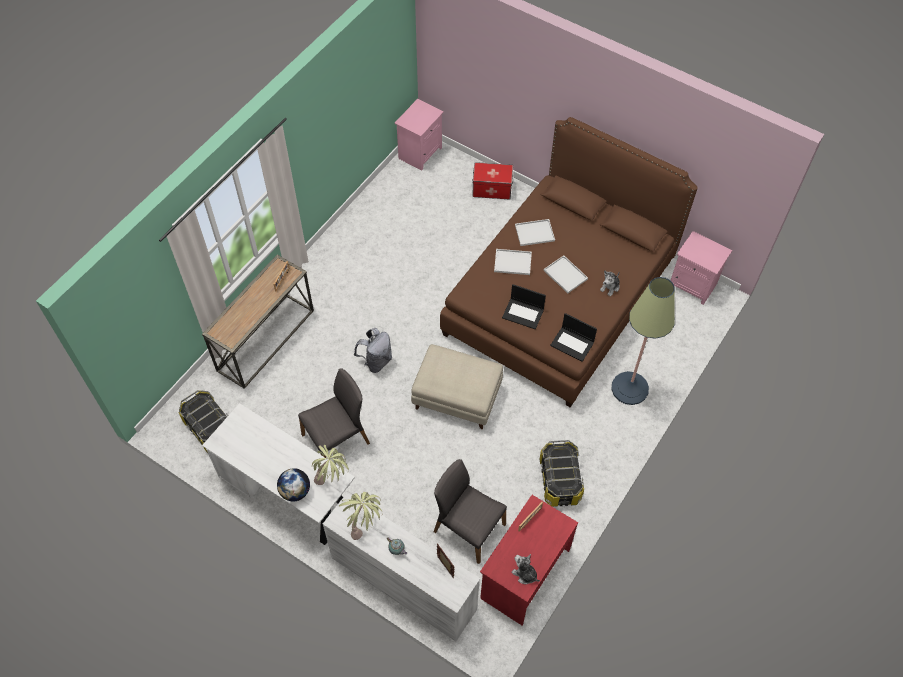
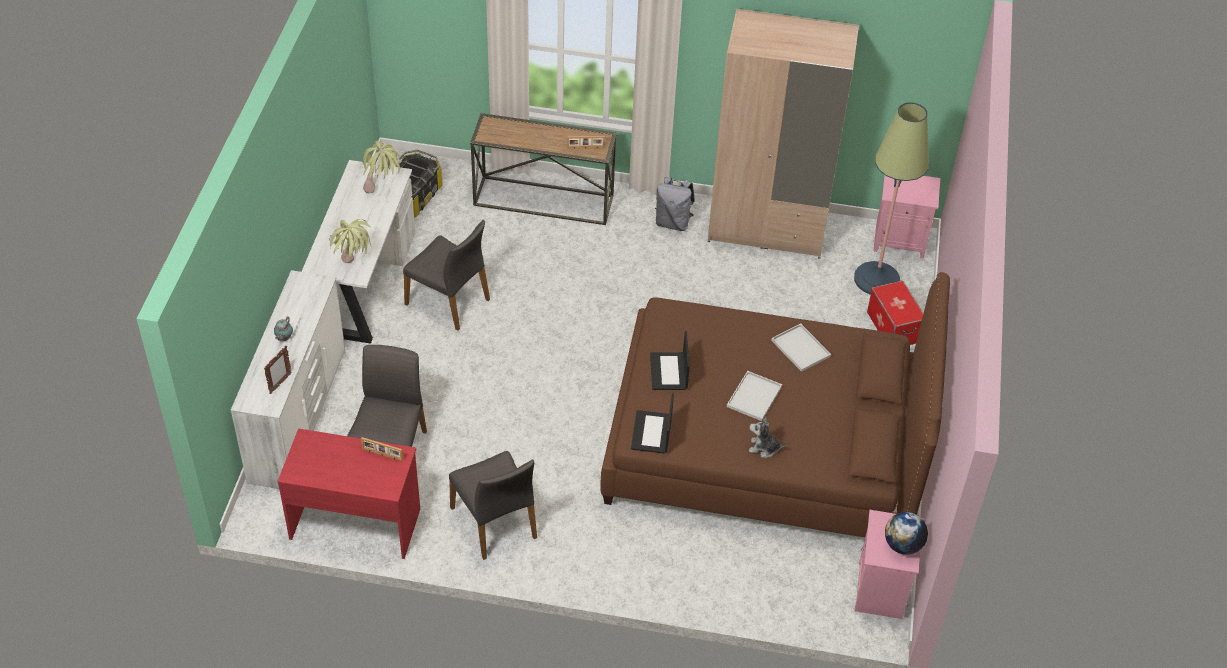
camera: 65 degrees right, 10 degrees down
(295, 491) = (327, 245): globe -> globe (902, 545)
(364, 525) = (303, 302): potted plant -> potted plant (383, 192)
(370, 218) = (767, 228): none -> beige wardrobe
(376, 361) = (568, 300): grey backpack -> grey backpack (673, 222)
(458, 397) = (560, 389): beige ottoman -> none
(512, 262) = (739, 339): white tray -> none
(524, 574) = (310, 469): plush toy -> none
(560, 480) = (495, 522): storage box -> grey chair
(629, 388) = (667, 560): floor lamp -> floor lamp (876, 279)

